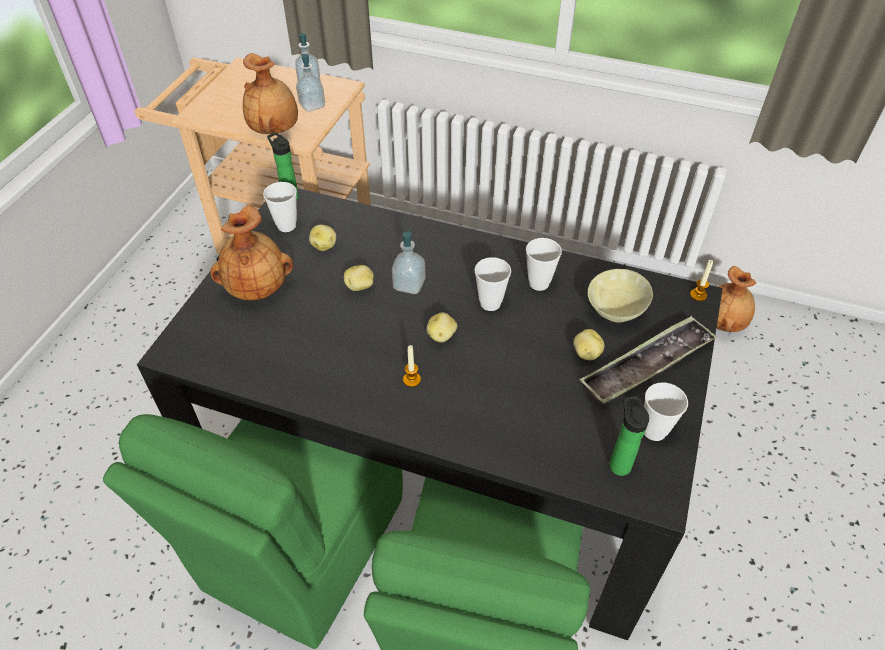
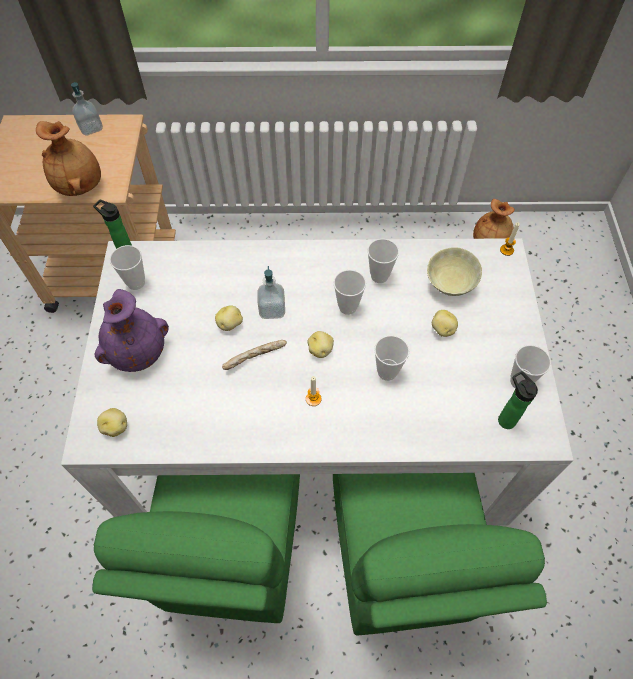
camera: 20 degrees left, 10 degrees up
(257, 287) = (138, 353): brown vase -> purple vase
(312, 105) = (104, 151): soap dispenser -> none
(324, 245) = (180, 293): potato -> potato (115, 427)
(370, 324) = (255, 358): none -> bread
(443, 456) = (317, 426): black dining table -> white dining table
(504, 377) = (387, 372): none -> cup
(646, 366) = (492, 326): tray -> none

